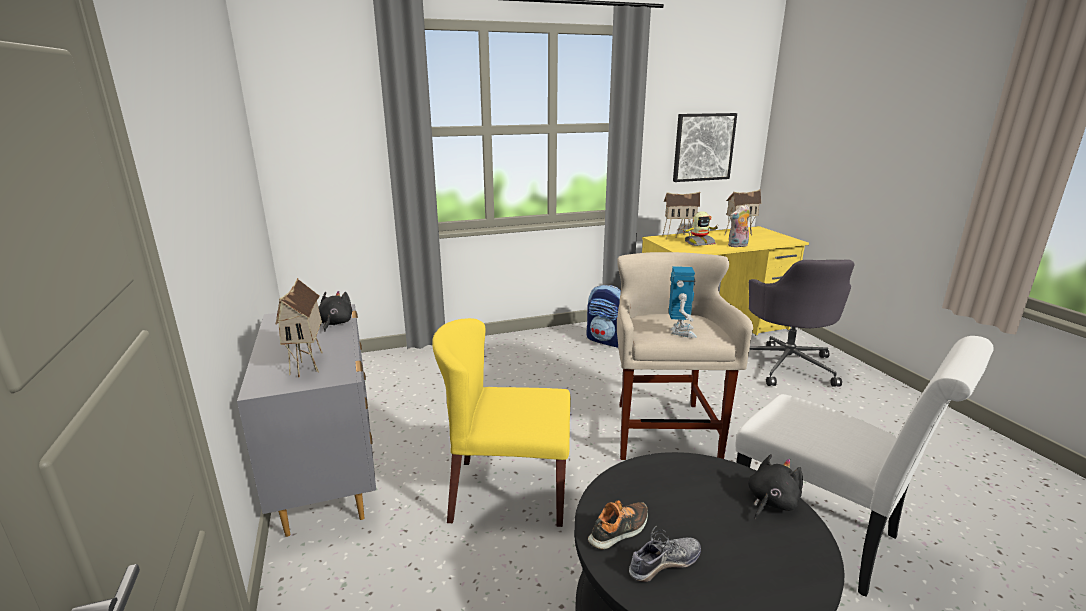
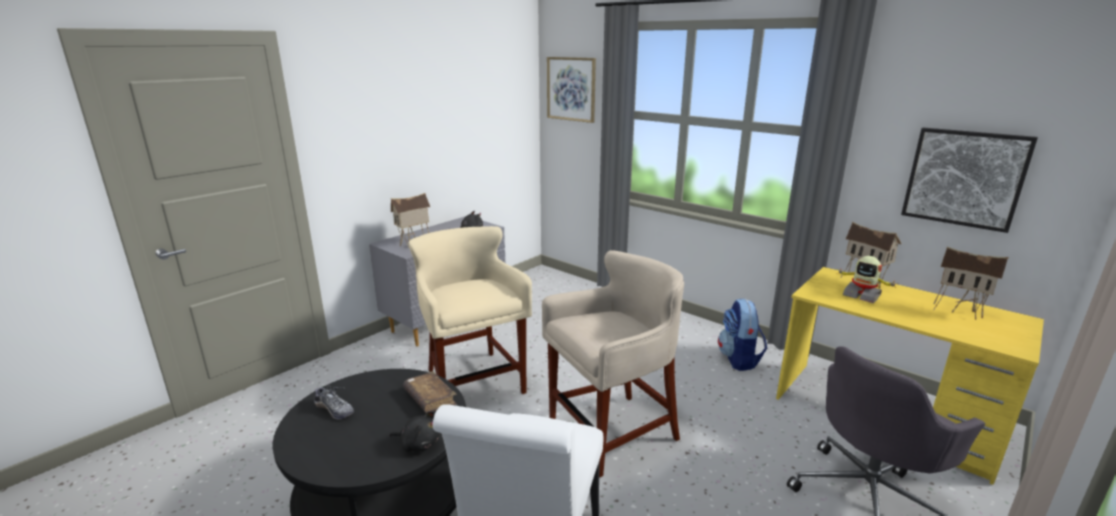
camera: 60 degrees right, 0 degrees up
(314, 107) = (571, 89): none -> picture
(508, 492) = (473, 383): yellow chair -> beige stool
(619, 530) = (359, 389): shoe -> none
(678, 475) = (430, 398): none -> brown book
(681, 332) = (588, 331): toy robot -> none
(737, 246) = (900, 317): plush toy -> none

